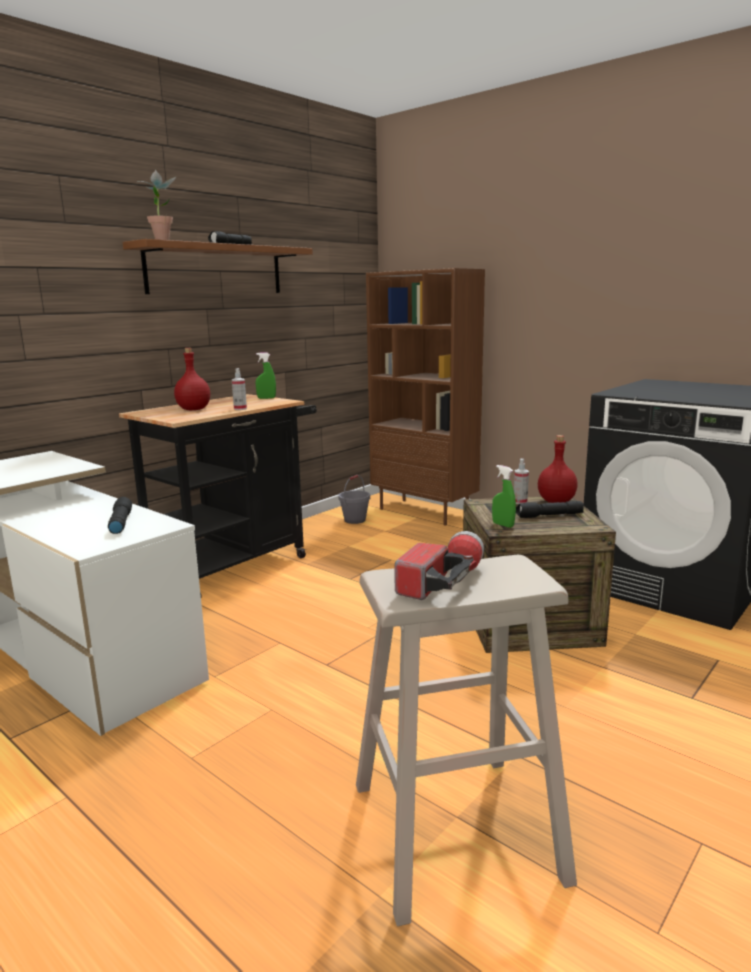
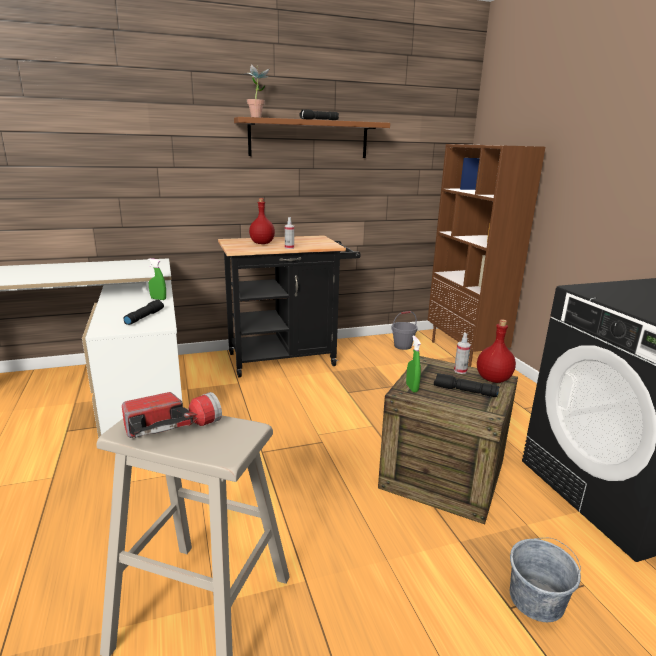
camera: 30 degrees right, 5 degrees up
(266, 398) = (326, 241): green spray bottle -> green spray bottle (158, 299)
(702, 684) = (536, 600): none -> grey bucket

